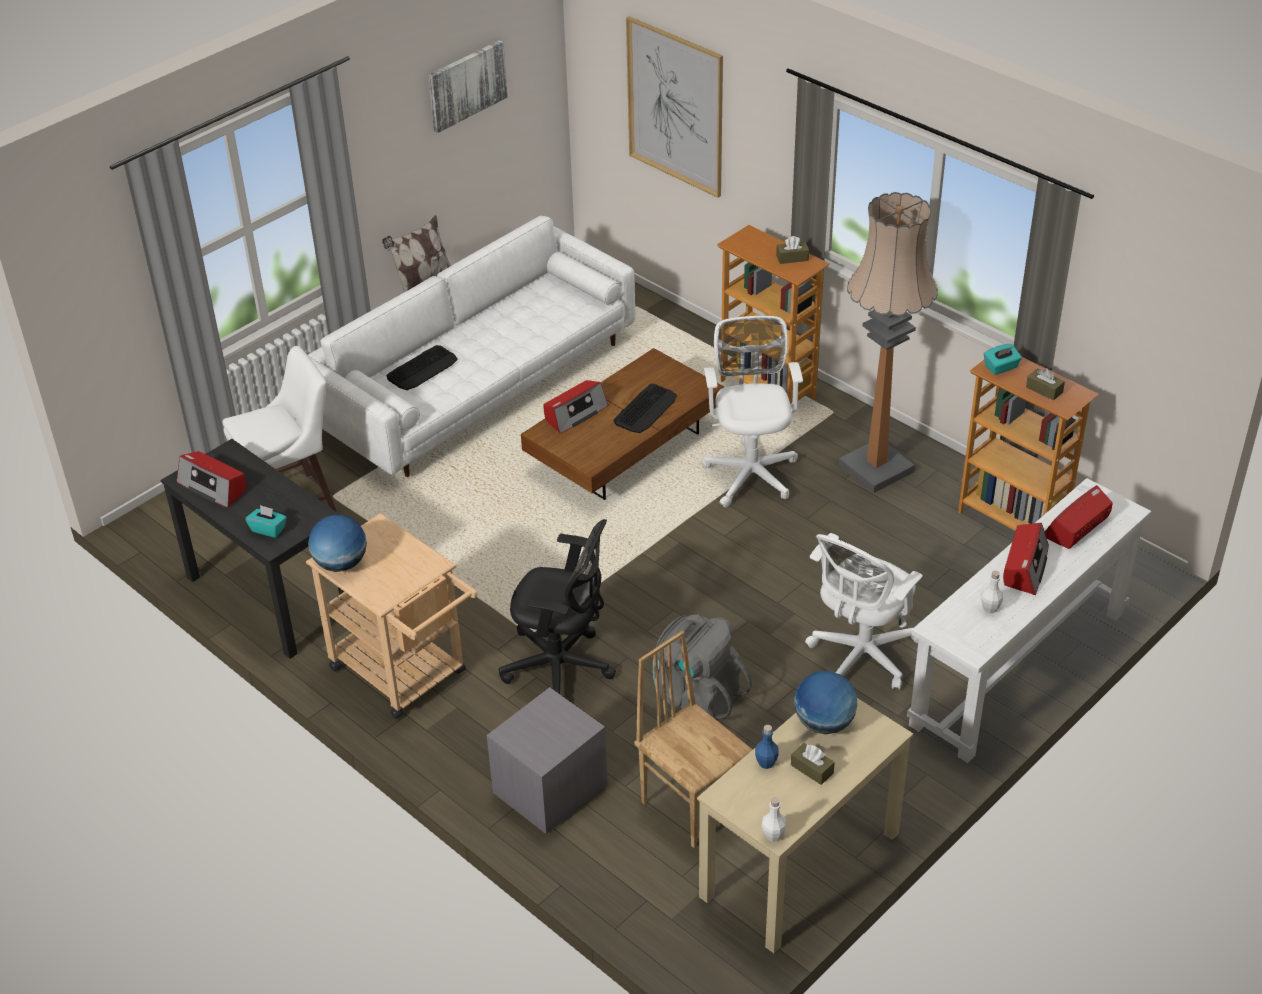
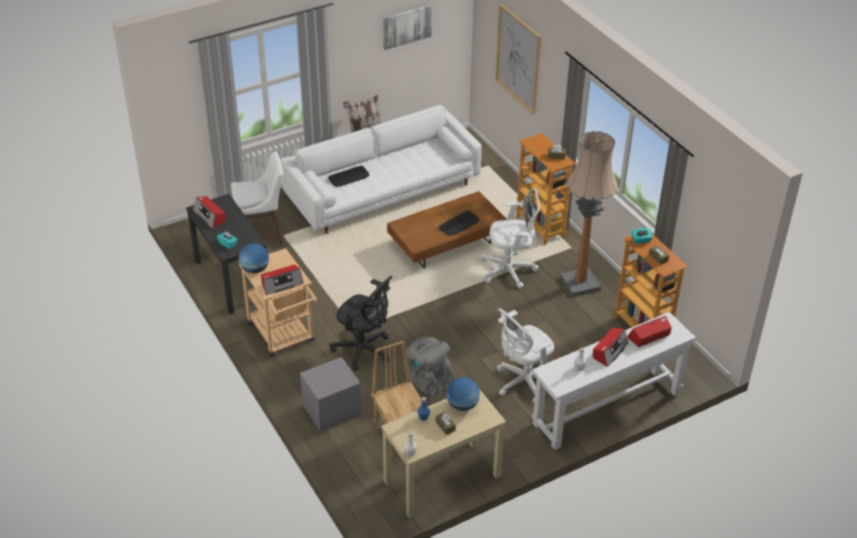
camera: 15 degrees right, 0 degrees up
(575, 413) = (420, 218): radio -> radio (281, 283)
(750, 472) = (510, 270): white office chair -> white office chair turned 75 degrees clockwise

